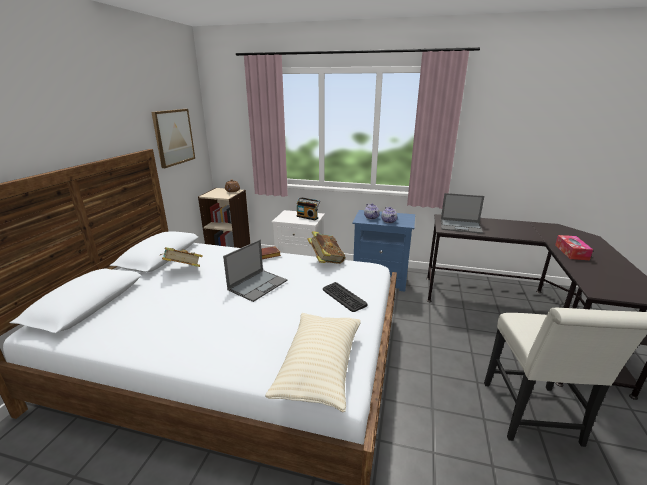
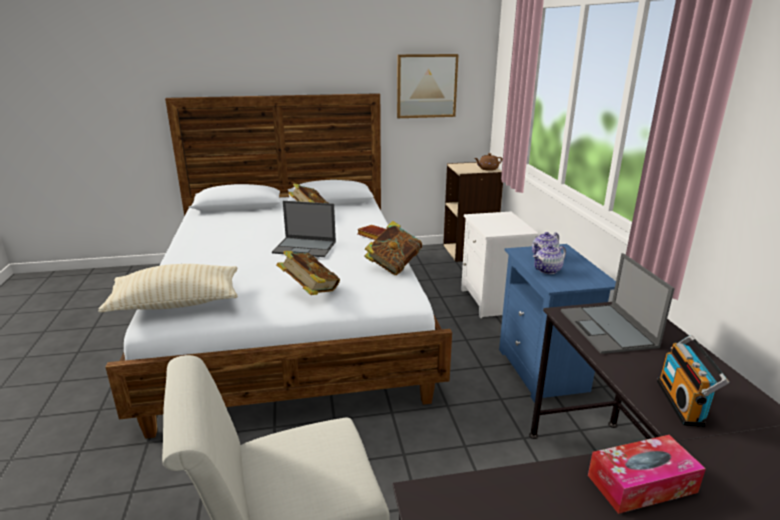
camera: 65 degrees right, 0 degrees up
(307, 217) = (506, 227): radio -> radio (683, 403)
(343, 297) = (310, 292): keyboard -> book

